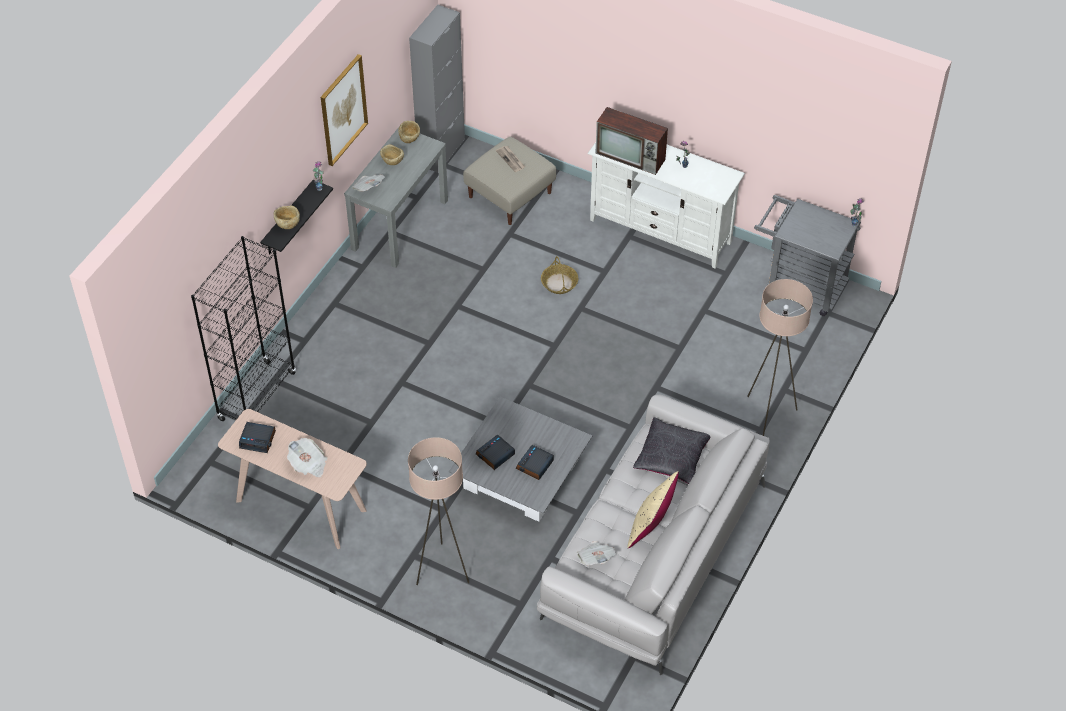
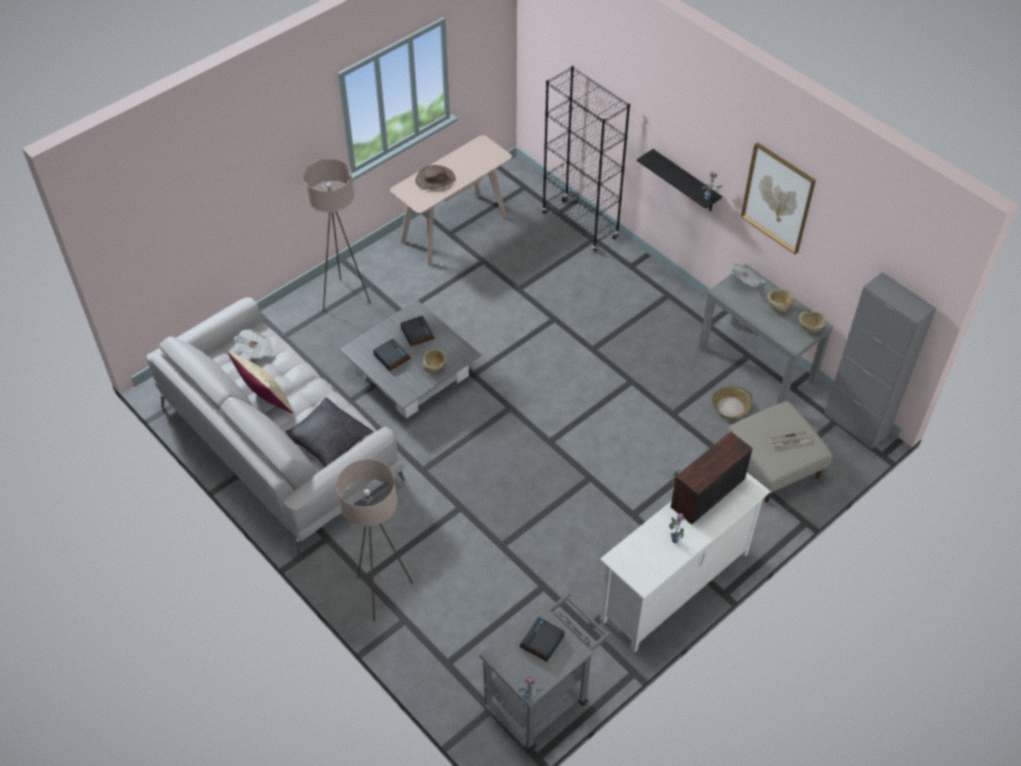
camera: 110 degrees right, 0 degrees up
(258, 439) = (476, 157): alarm clock -> alarm clock (542, 642)
(287, 224) = (667, 168): beige bowl -> beige bowl (434, 368)
(308, 464) = (435, 179): newspaper -> brown hat
(559, 283) = (630, 470): basket -> basket (730, 407)

